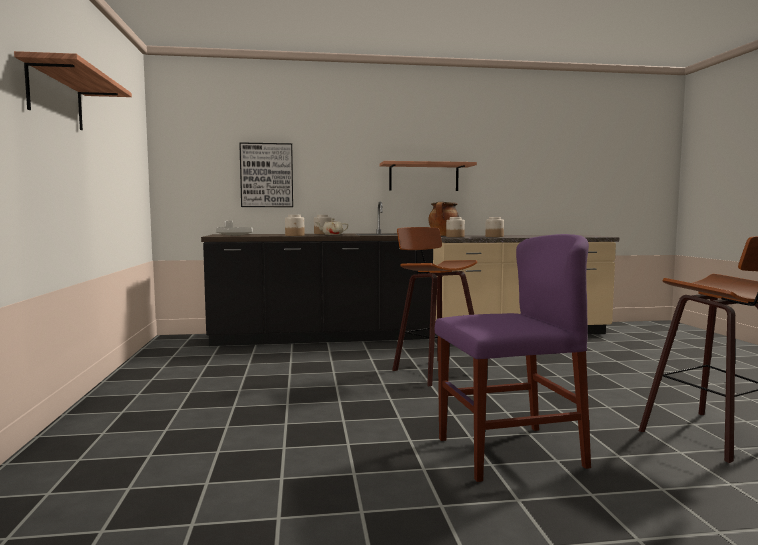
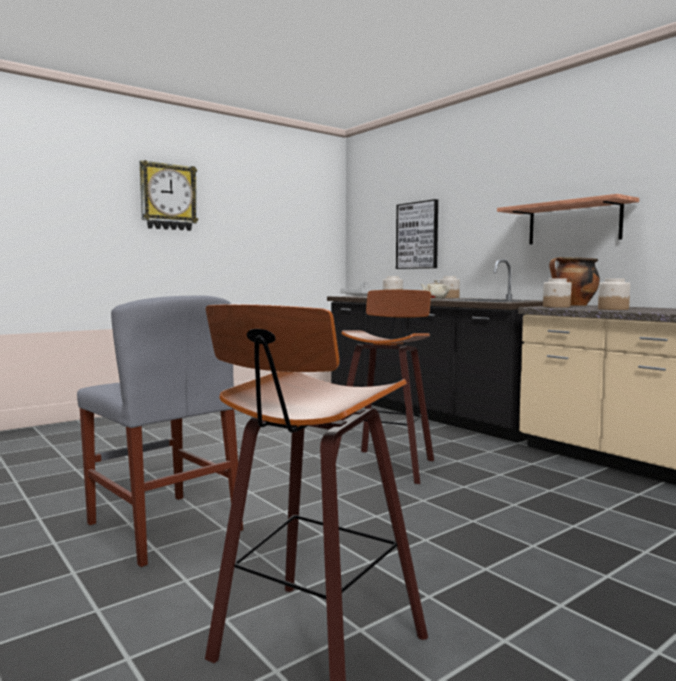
camera: 60 degrees right, 0 degrees up
(55, 97) = (168, 197): shelf -> wall clock
(509, 452) = (163, 526): purple chair -> grey chair

